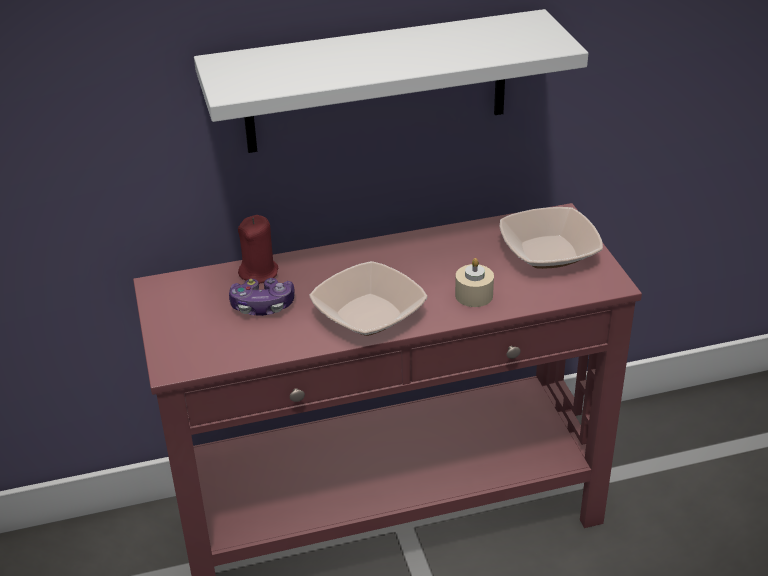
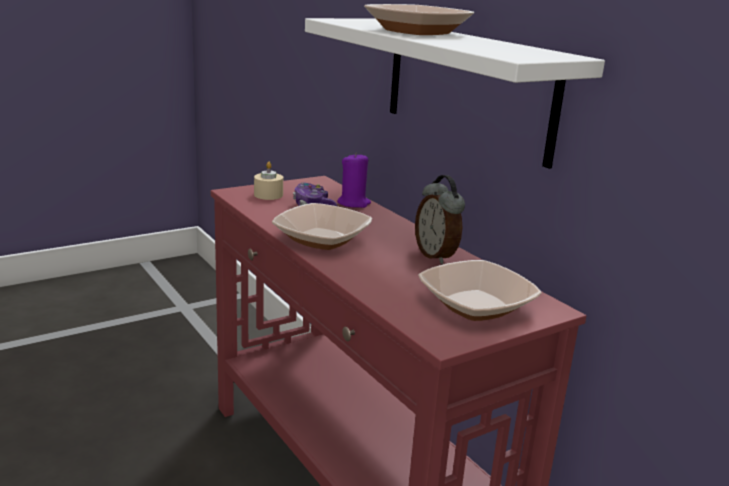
camera: 70 degrees right, 15 degrees down
(259, 273) = (354, 203): red candle -> purple candle
(364, 57) = (417, 32): none -> bowl
(435, 248) = (436, 256): none -> alarm clock
(474, 295) = (375, 275): beige candle -> beige candle (268, 195)

